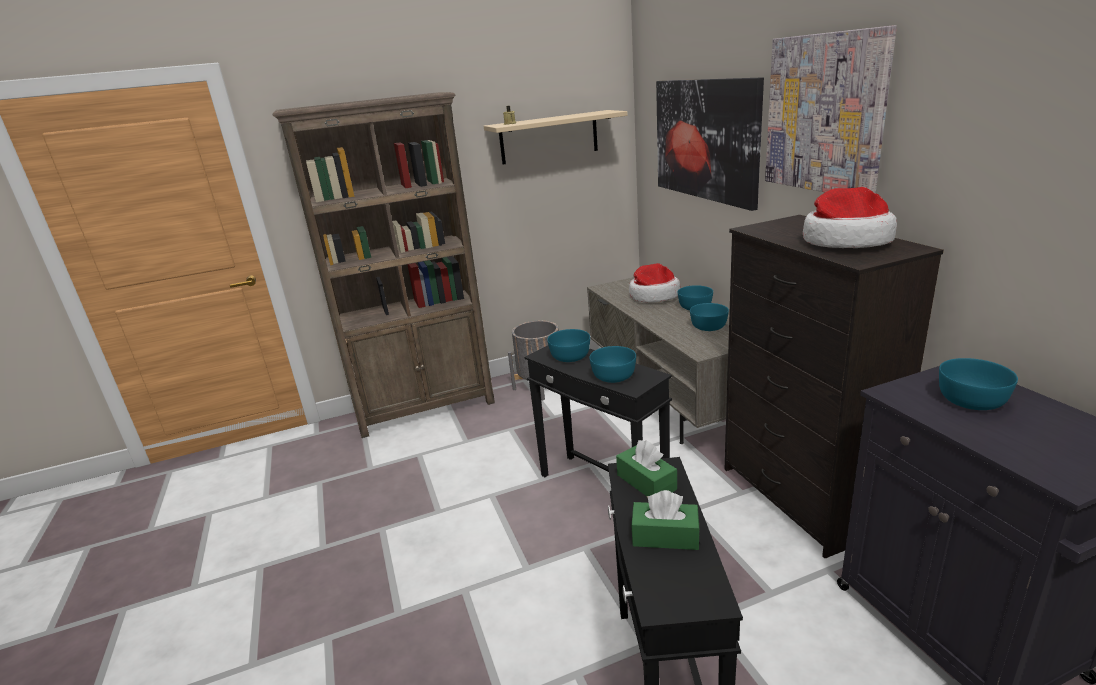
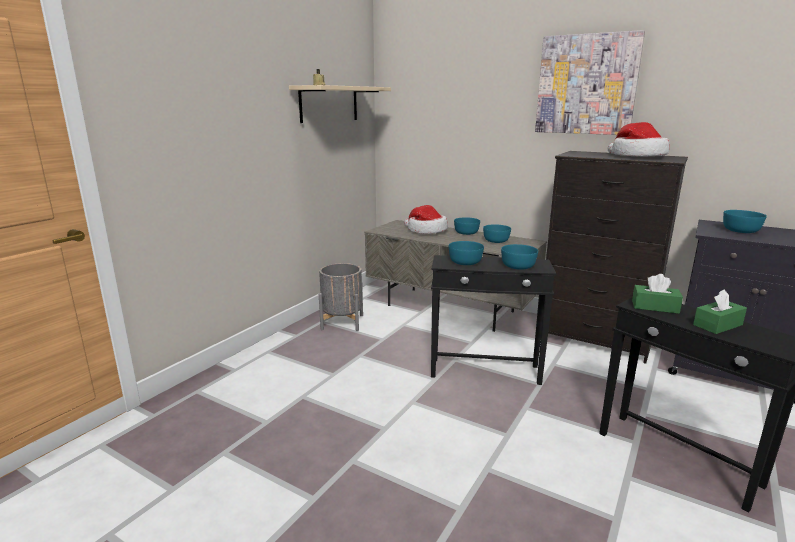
camera: 40 degrees left, 5 degrees down
(426, 408) = (256, 362): brown bookcase -> none
(705, 139) = (466, 108): picture -> none

